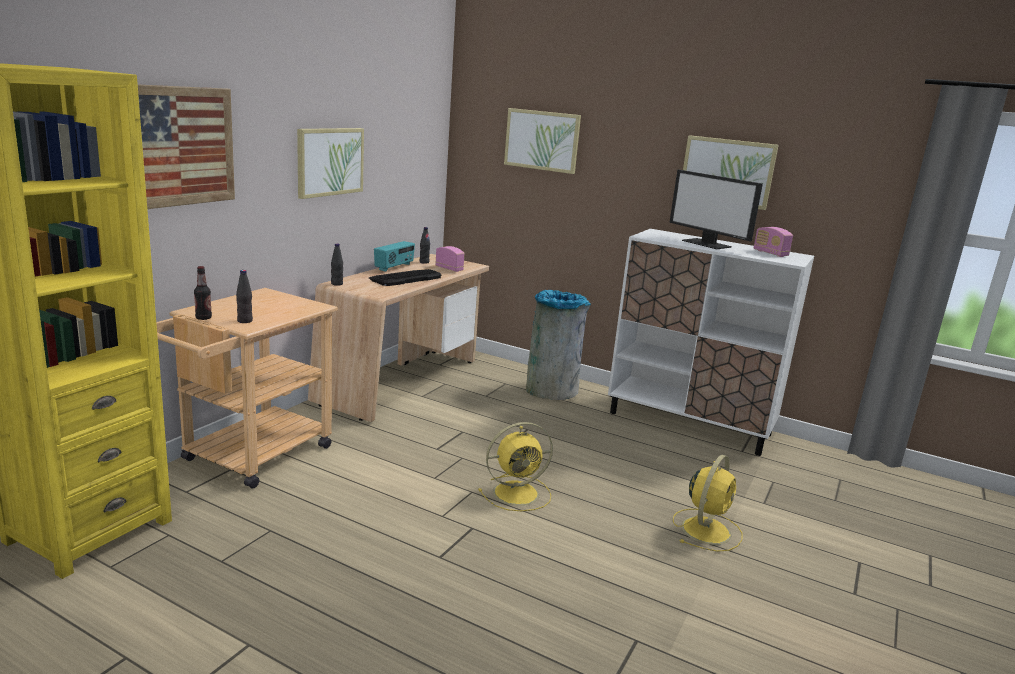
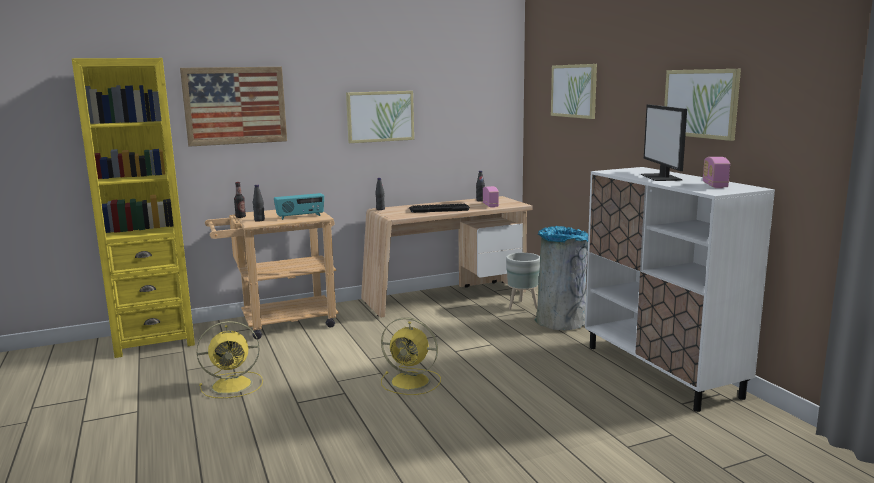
camera: 40 degrees right, 5 degrees down
(394, 267) = (448, 202): radio -> radio (300, 217)
(493, 378) = (523, 306): none -> grey planter
(706, 529) = (528, 447): yellow fan -> yellow fan (234, 385)

